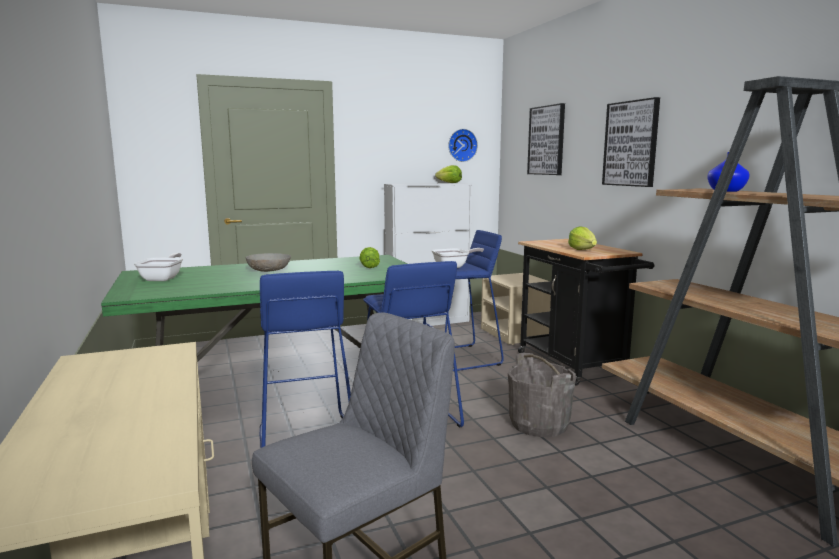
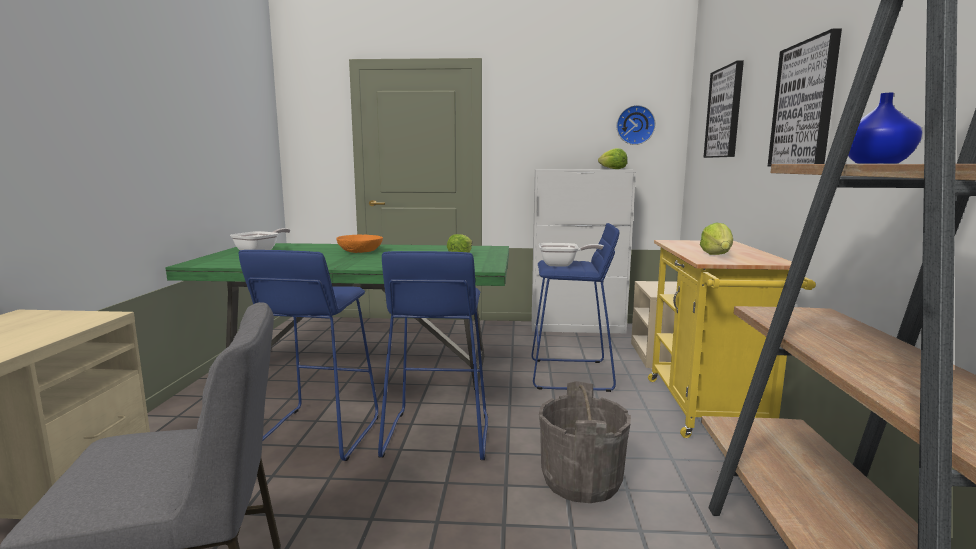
camera: 25 degrees right, 0 degrees up
(269, 270) = (360, 251): grey bowl -> orange bowl
(575, 367) = (708, 412): black cart -> yellow cart

